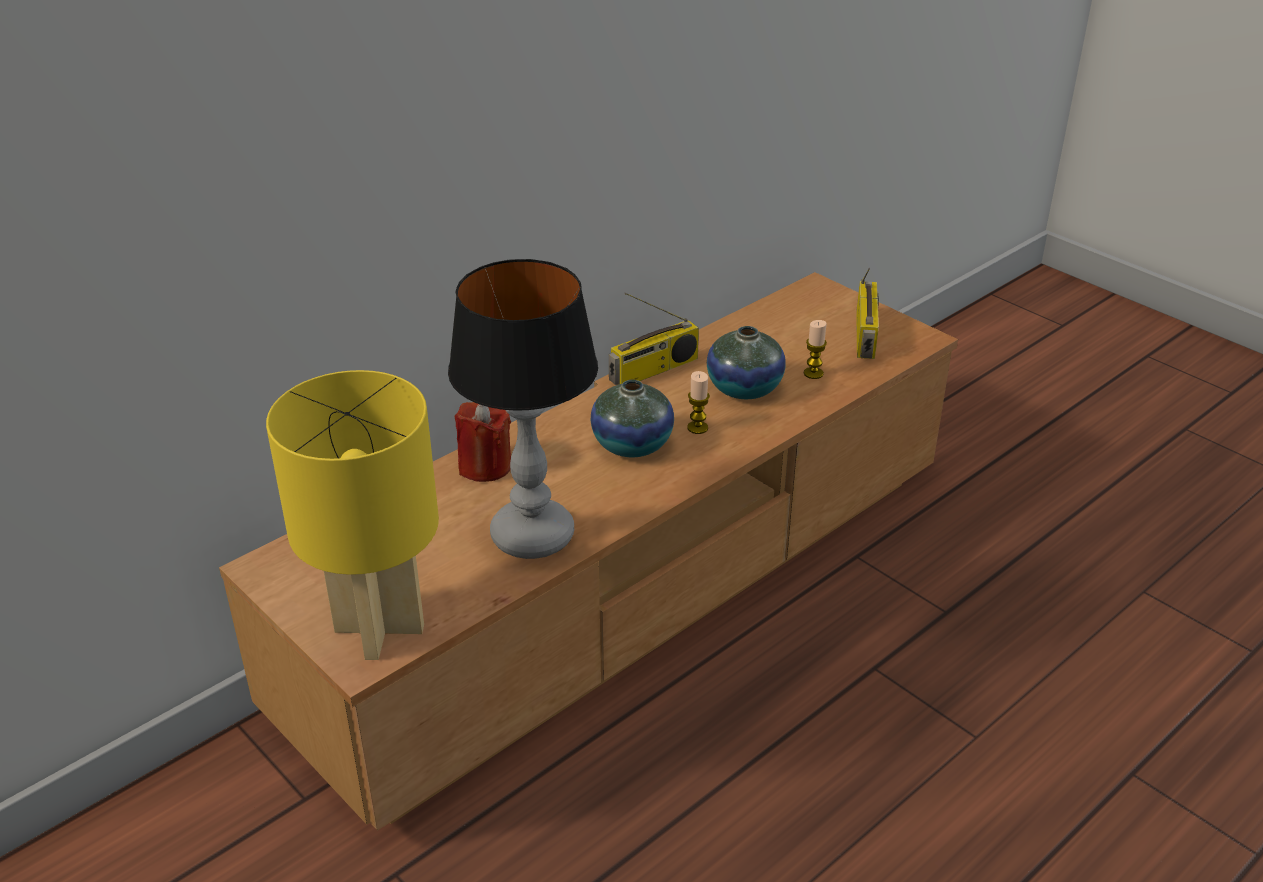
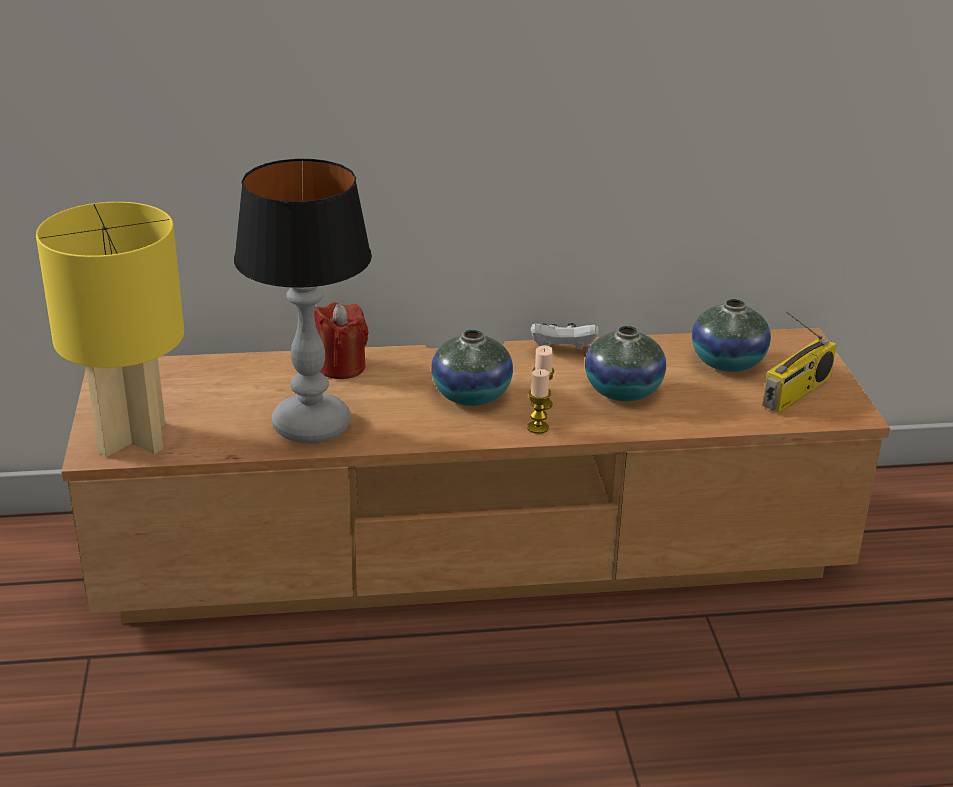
camera: 35 degrees right, 5 degrees down
(653, 370) = (562, 350): radio -> white game controller
(789, 330) = (727, 362): none -> vase
(813, 373) = (702, 403): candle -> candle (538, 428)

